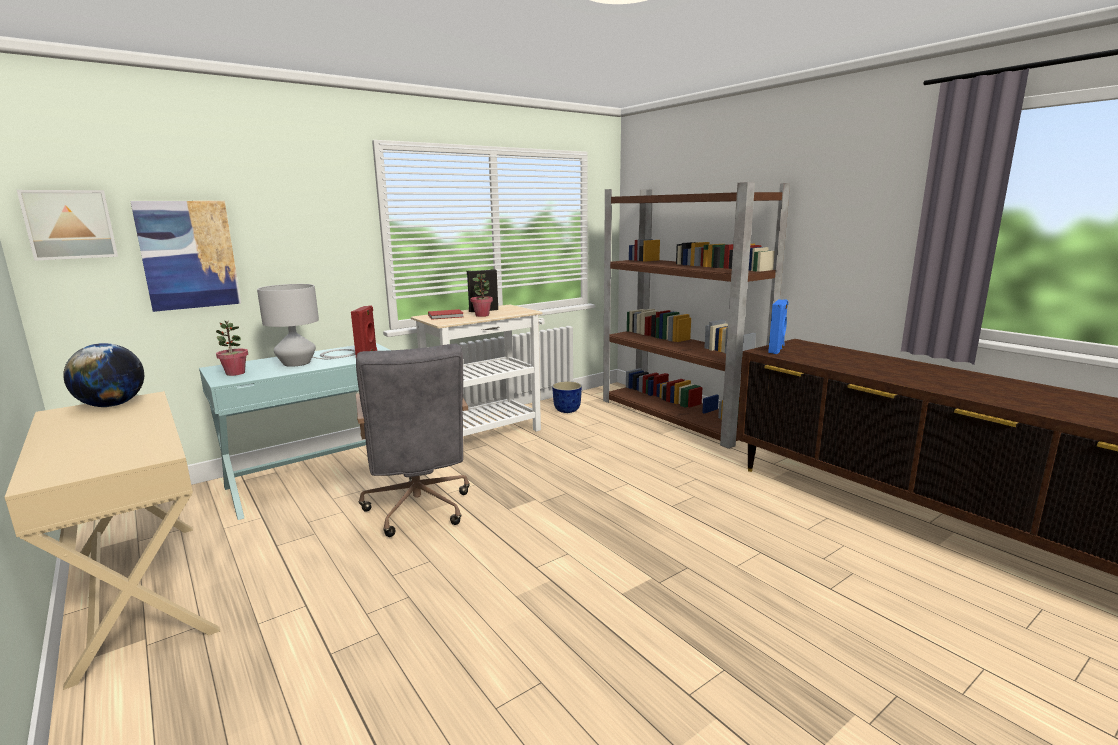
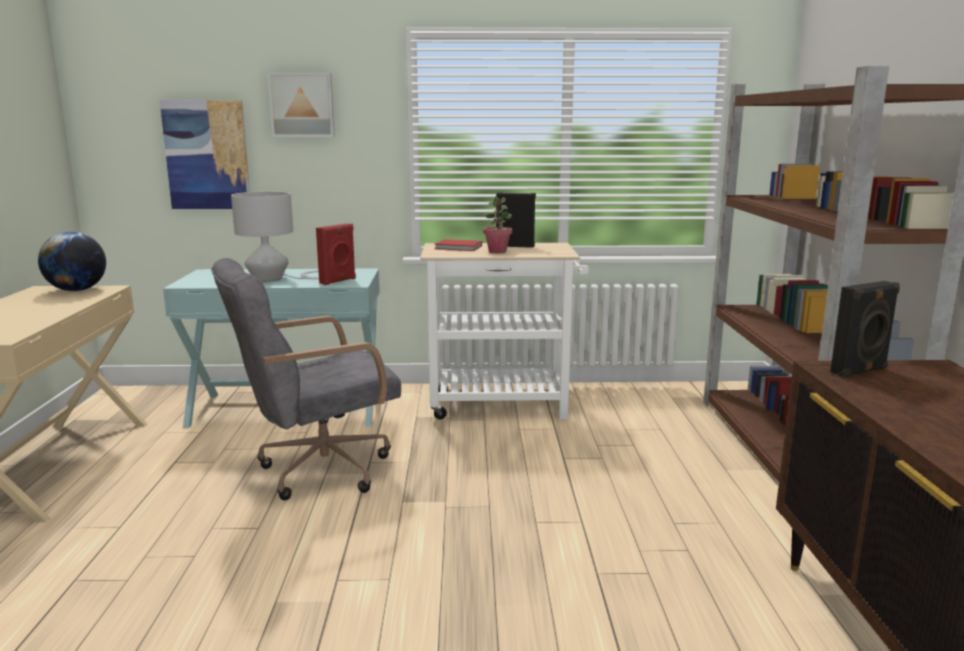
camera: 35 degrees right, 0 degrees up
(70, 224) = (114, 121): picture -> picture (302, 105)
(235, 373) = (206, 279): potted plant -> none
(419, 512) = (317, 473): grey office chair -> grey office chair turned 45 degrees clockwise
(566, 410) = (634, 403): planter -> none
(777, 350) = (860, 371): blue speaker -> black speaker

